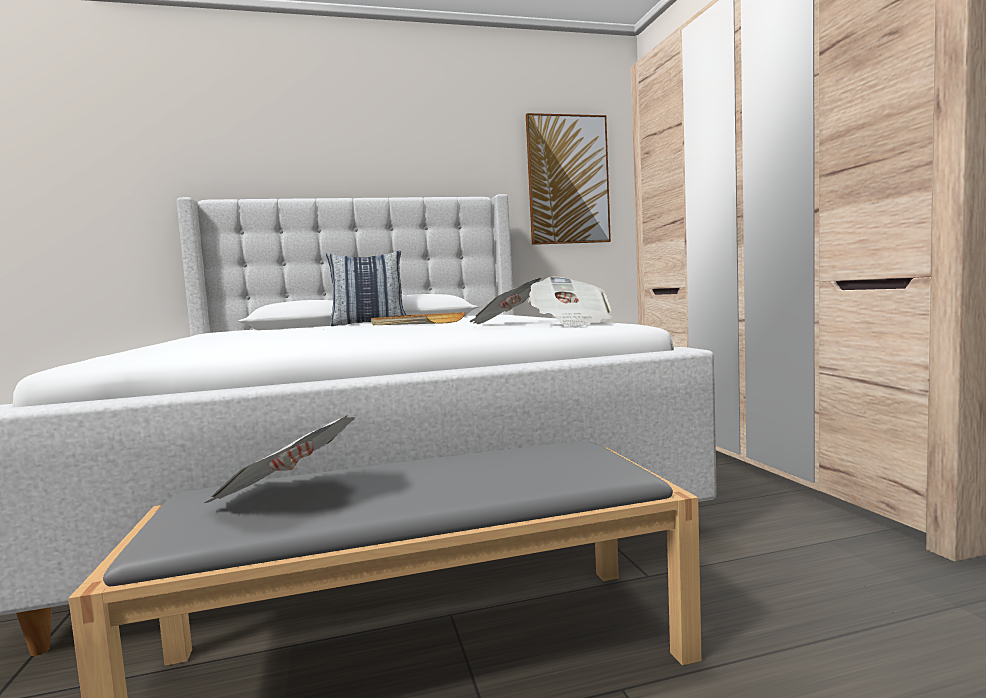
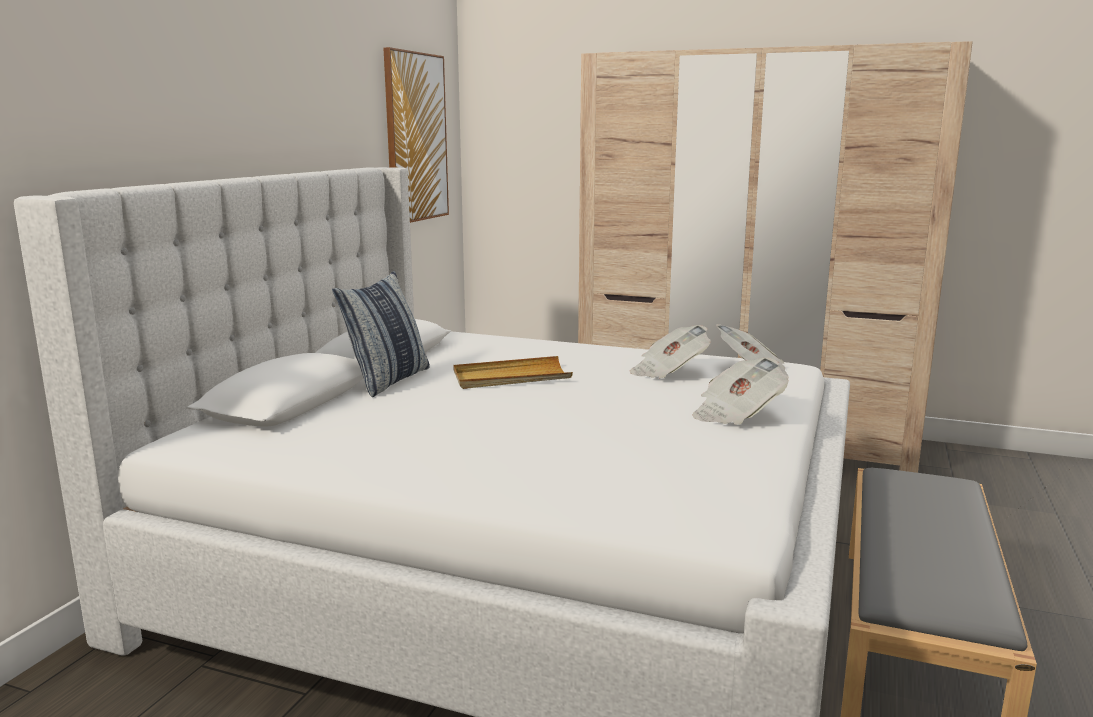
camera: 55 degrees left, 10 degrees up
(285, 497) = (935, 569): newspaper -> newspaper (736, 415)

